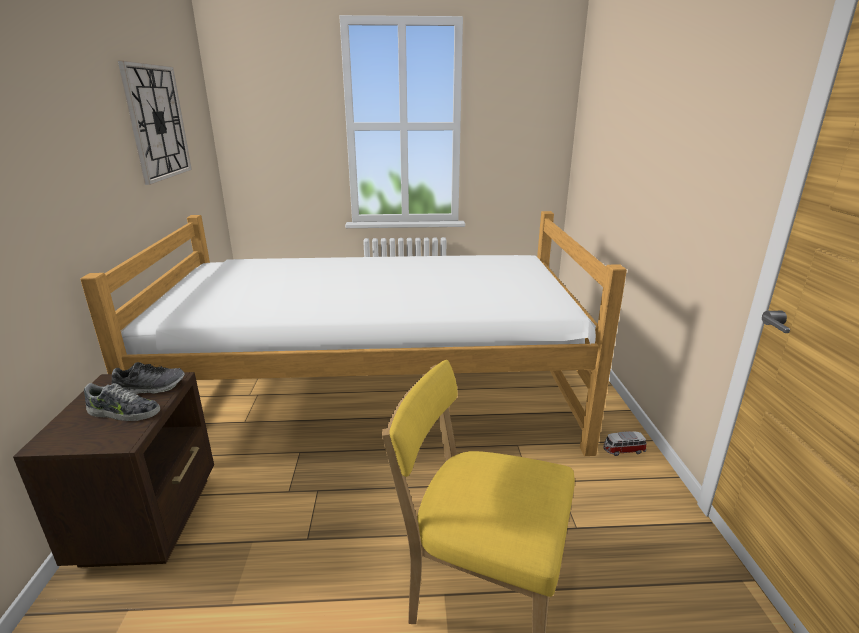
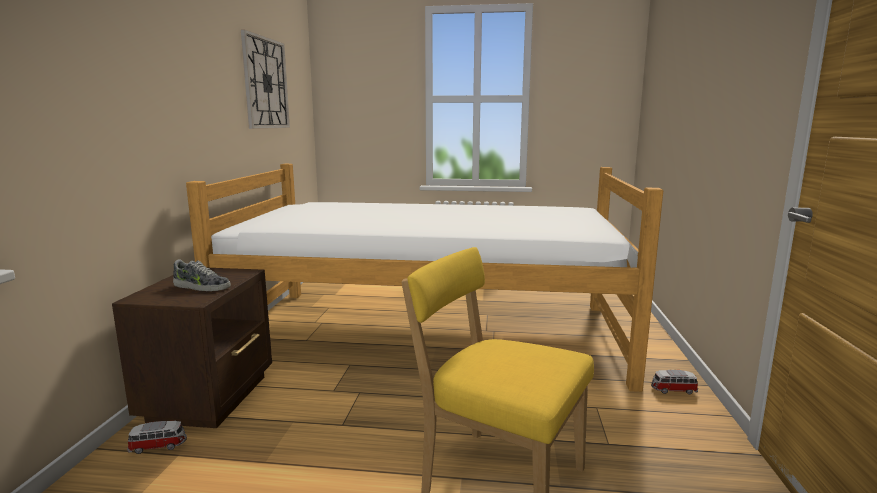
camera: 10 degrees right, 10 degrees down
(102, 600) = (159, 446): none -> toy car
(150, 388) = (226, 275): shoe -> none

